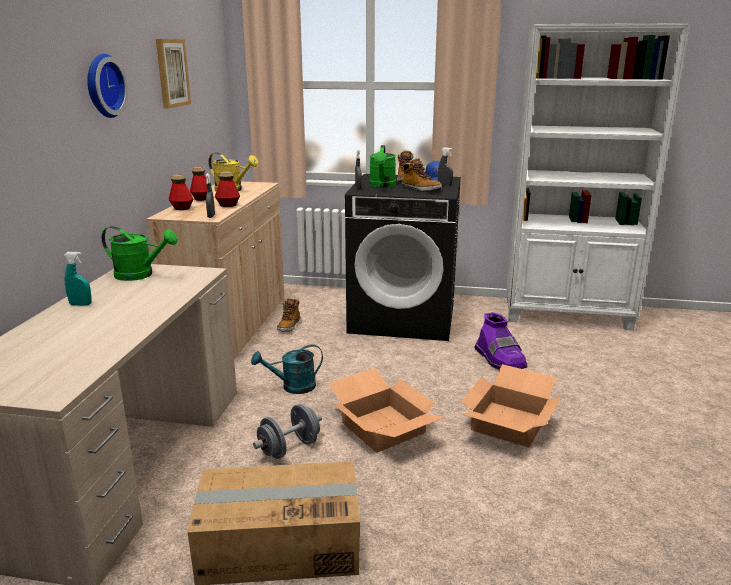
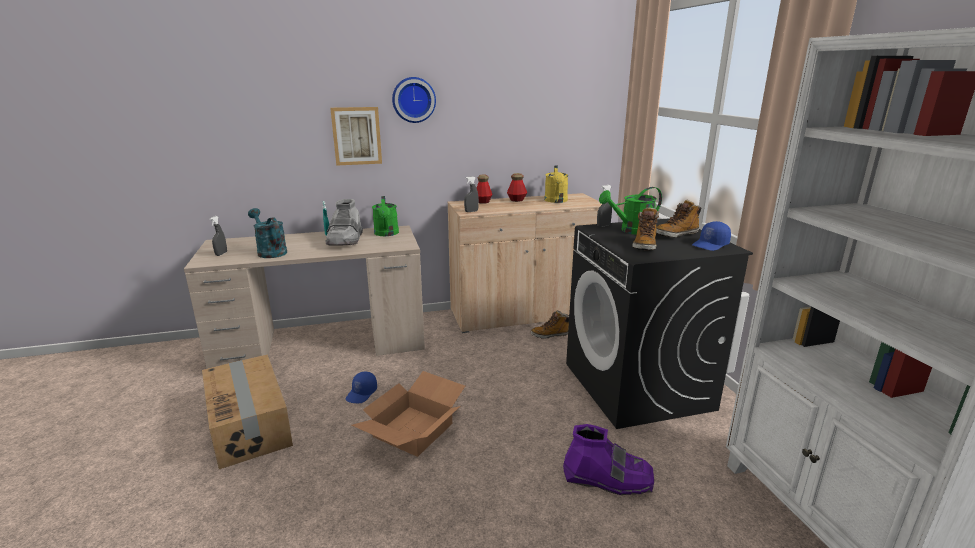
camera: 65 degrees right, 0 degrees up
(127, 297) = (345, 241): none -> grey boot
(172, 73) = (517, 93): picture -> picture (356, 136)
(228, 205) = (509, 208): bottle -> none
(289, 448) = (362, 394): grey dumbbell -> blue cap
(292, 387) = (449, 368): turquoise watering can -> turquoise watering can (270, 251)
(444, 185) = (687, 251): grey spray bottle -> grey spray bottle (221, 254)
(500, 360) = (608, 479): purple boot -> purple boot turned 120 degrees counterclockwise
(508, 422) = (467, 512): cardboard box -> none

